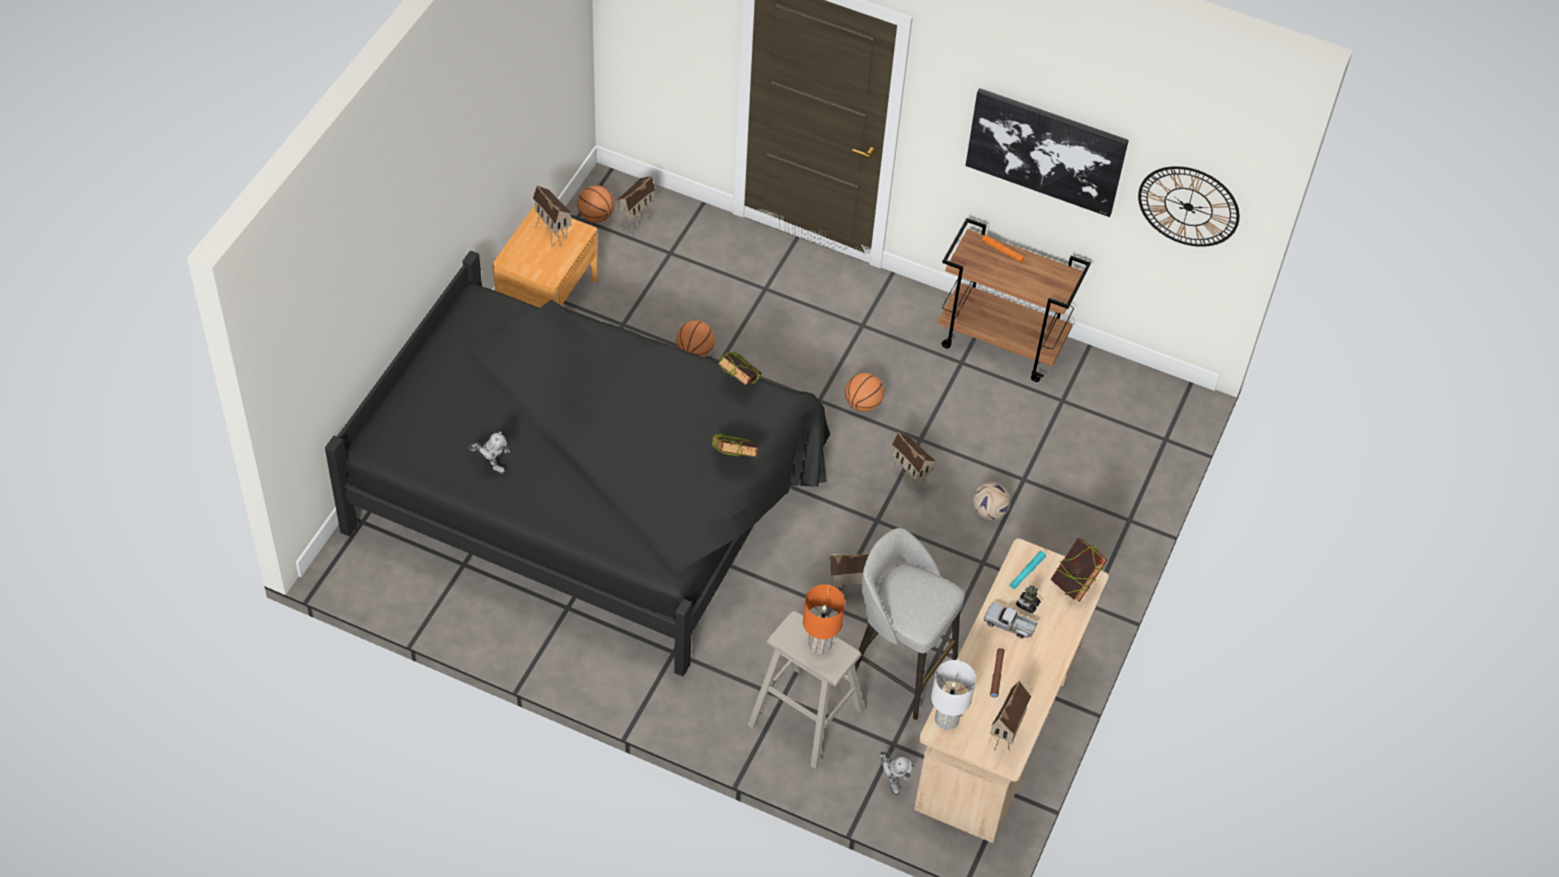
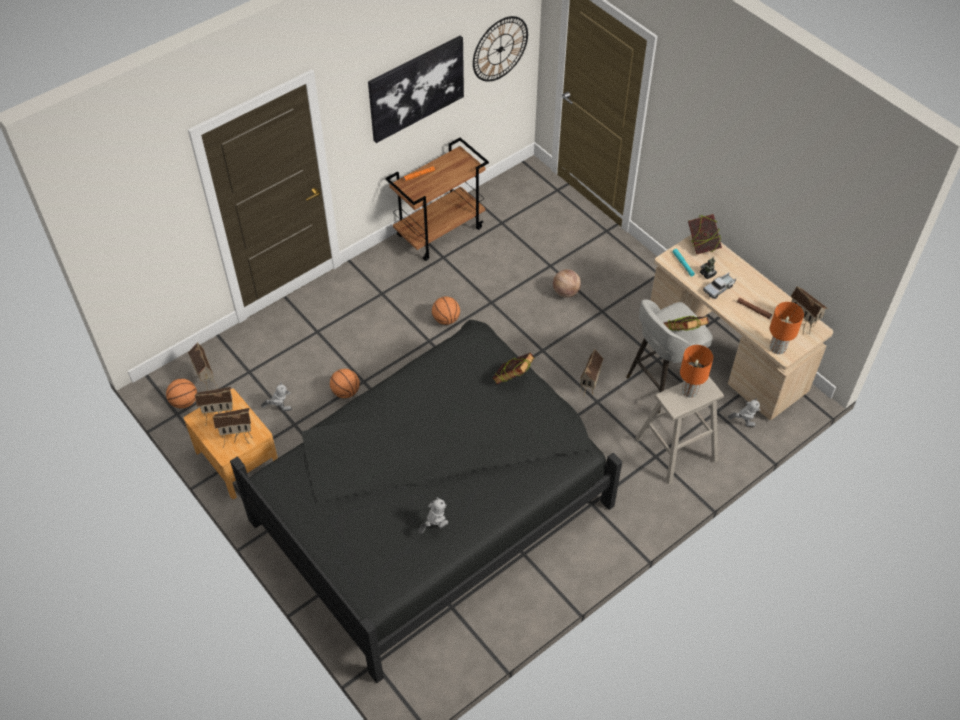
camera: 60 degrees left, 0 degrees up
(635, 302) = (279, 409): none -> toy robot
(739, 383) = (447, 351): book -> book (683, 334)
(909, 478) = (519, 320): toy house -> toy house (238, 438)
(946, 719) = (777, 348): white table lamp -> orange table lamp
(989, 512) = (566, 292): football -> basketball

